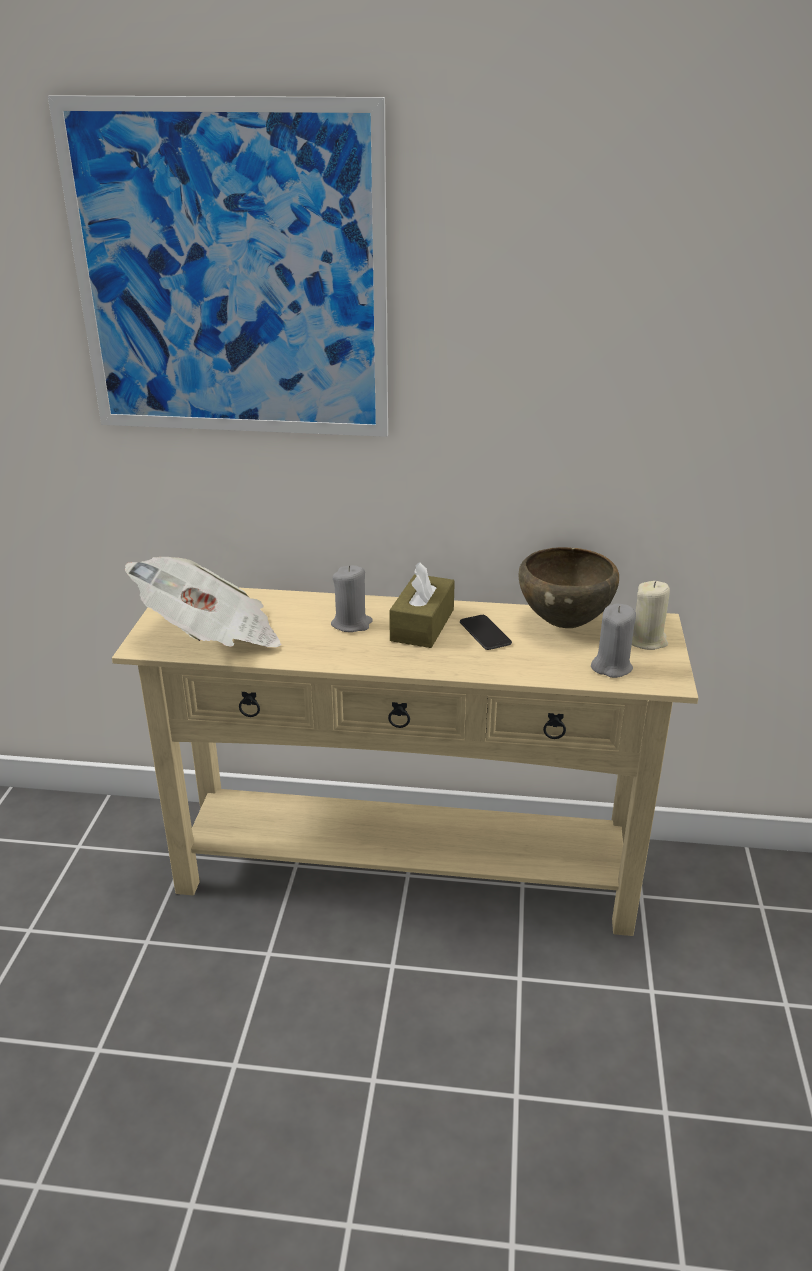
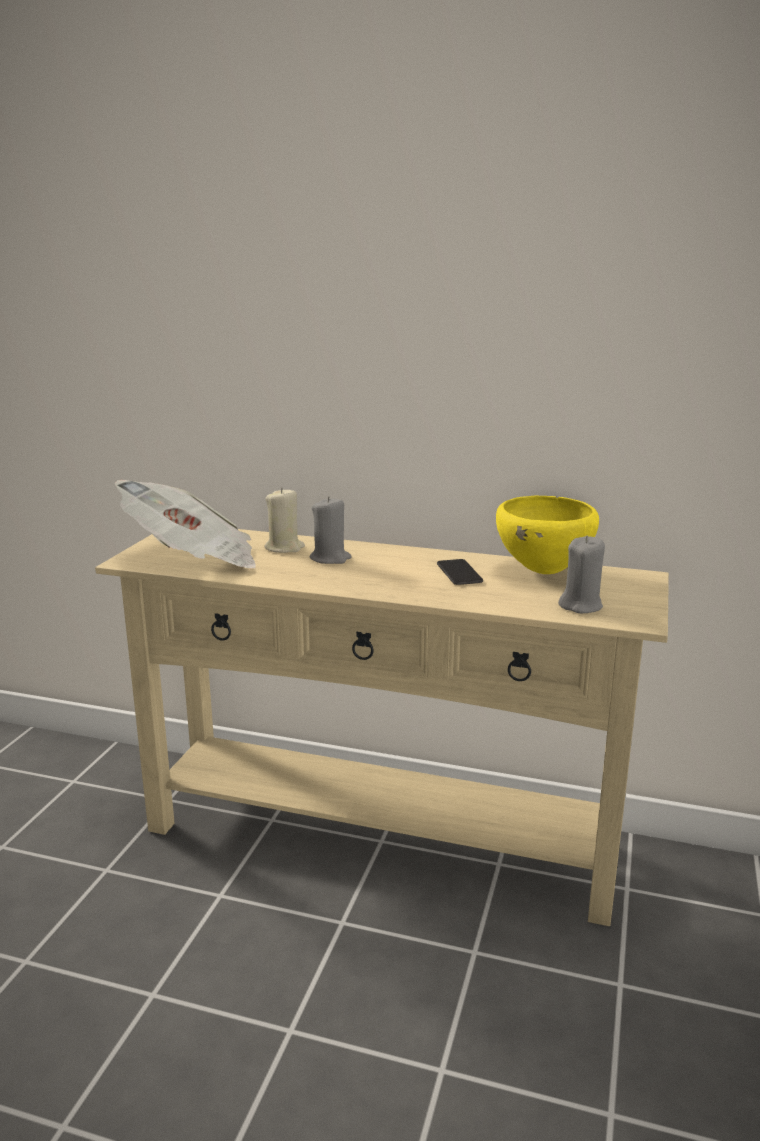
camera: 10 degrees right, 10 degrees down
(230, 276) = (241, 225): picture -> none
(422, 625) = (399, 563): brown tissue box -> none
(565, 624) = (544, 571): brown bowl -> yellow bowl
(647, 641) = (626, 589): beige candle -> beige candle (284, 548)

